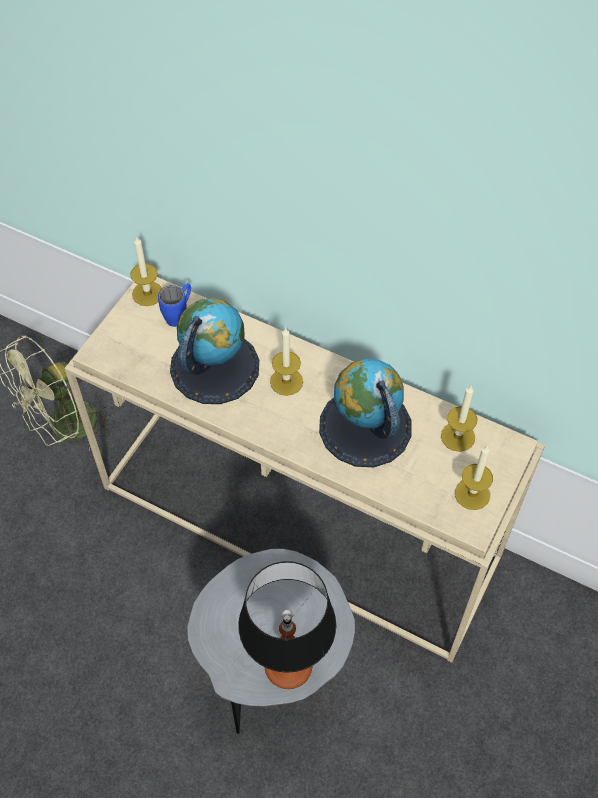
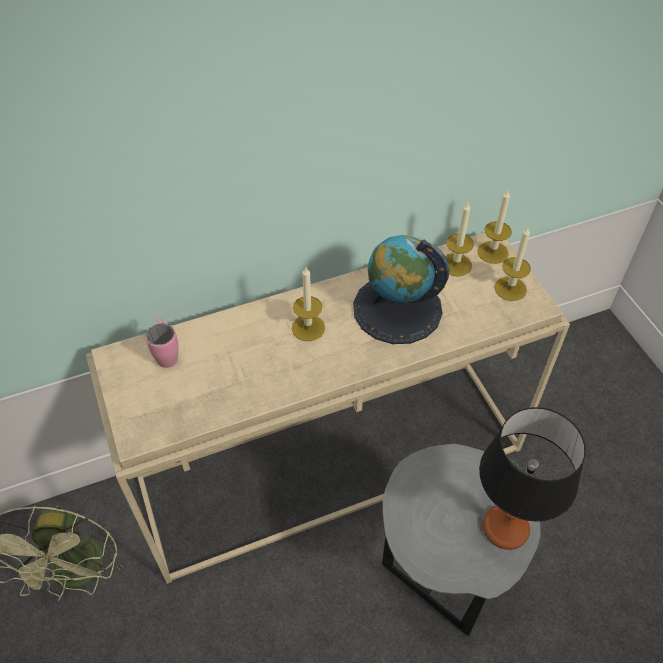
camera: 50 degrees left, 5 degrees down
(147, 293) = (119, 361): candle -> candle (492, 252)
(179, 315) = (167, 354): blue mug -> pink mug
(214, 366) = (244, 364): globe -> none

